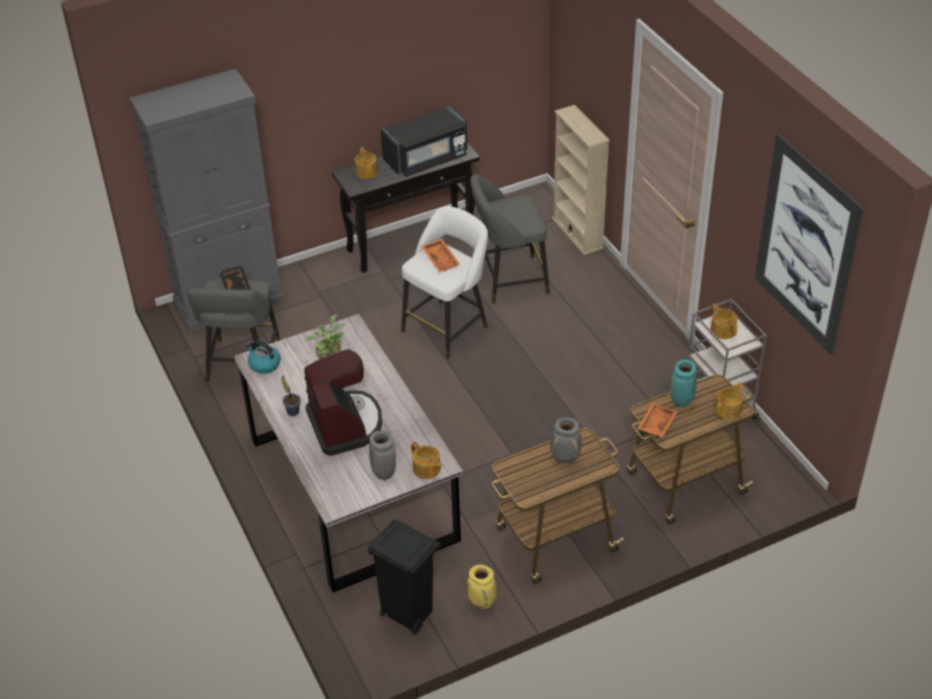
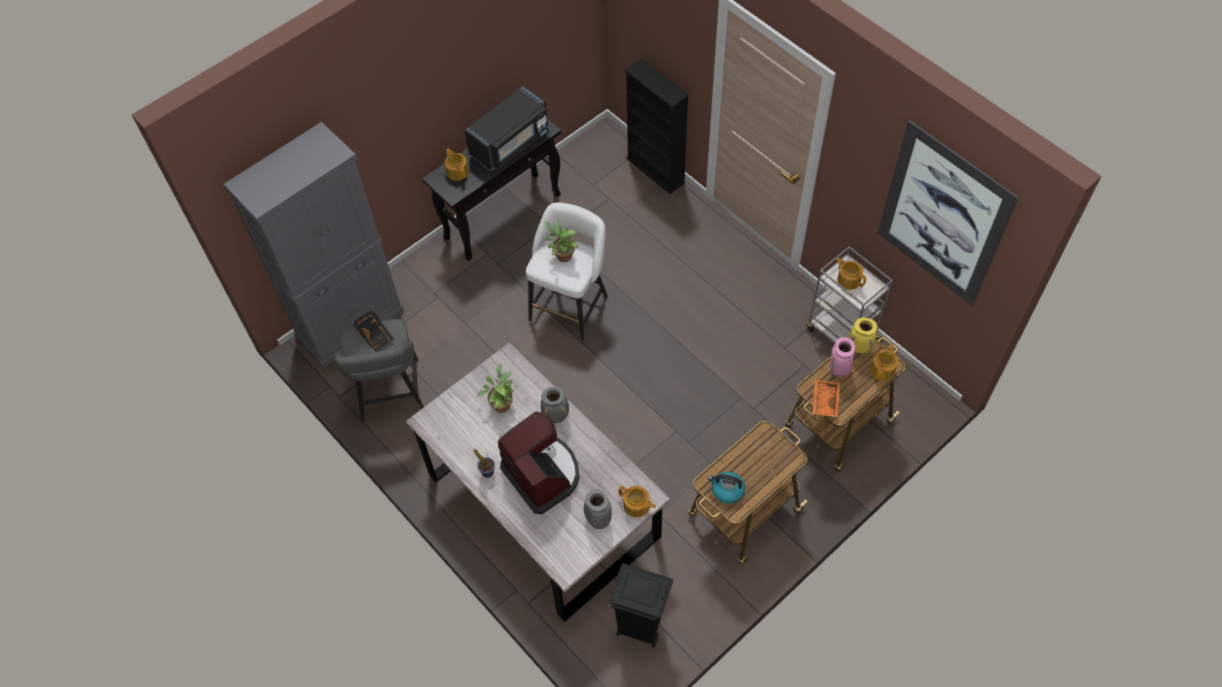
camera: 15 degrees left, 15 degrees up
(264, 364) = (439, 424): kettle -> kettle (727, 490)
(441, 259) = (562, 256): orange tray -> potted plant
(482, 602) = (702, 596): yellow vase -> yellow vase (859, 348)
(508, 280) = (609, 239): grey stool -> none
(566, 458) = (756, 458): grey vase -> grey vase (556, 416)
(577, 233) = (655, 170): beige bookcase -> black bookcase
(682, 401) = (839, 370): turquoise vase -> pink vase

